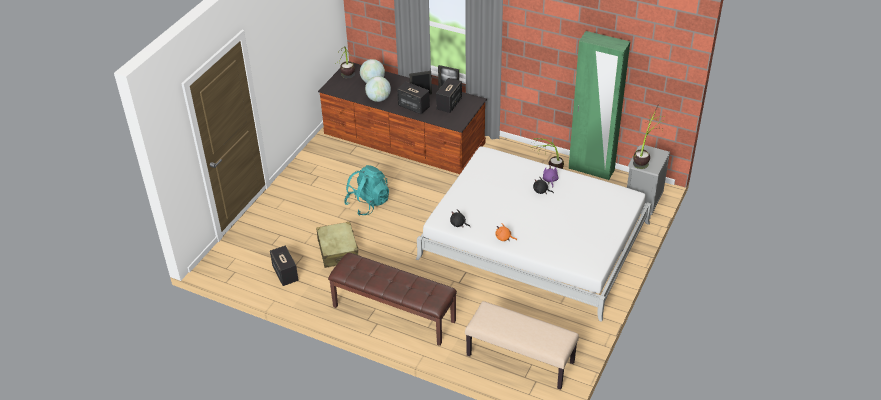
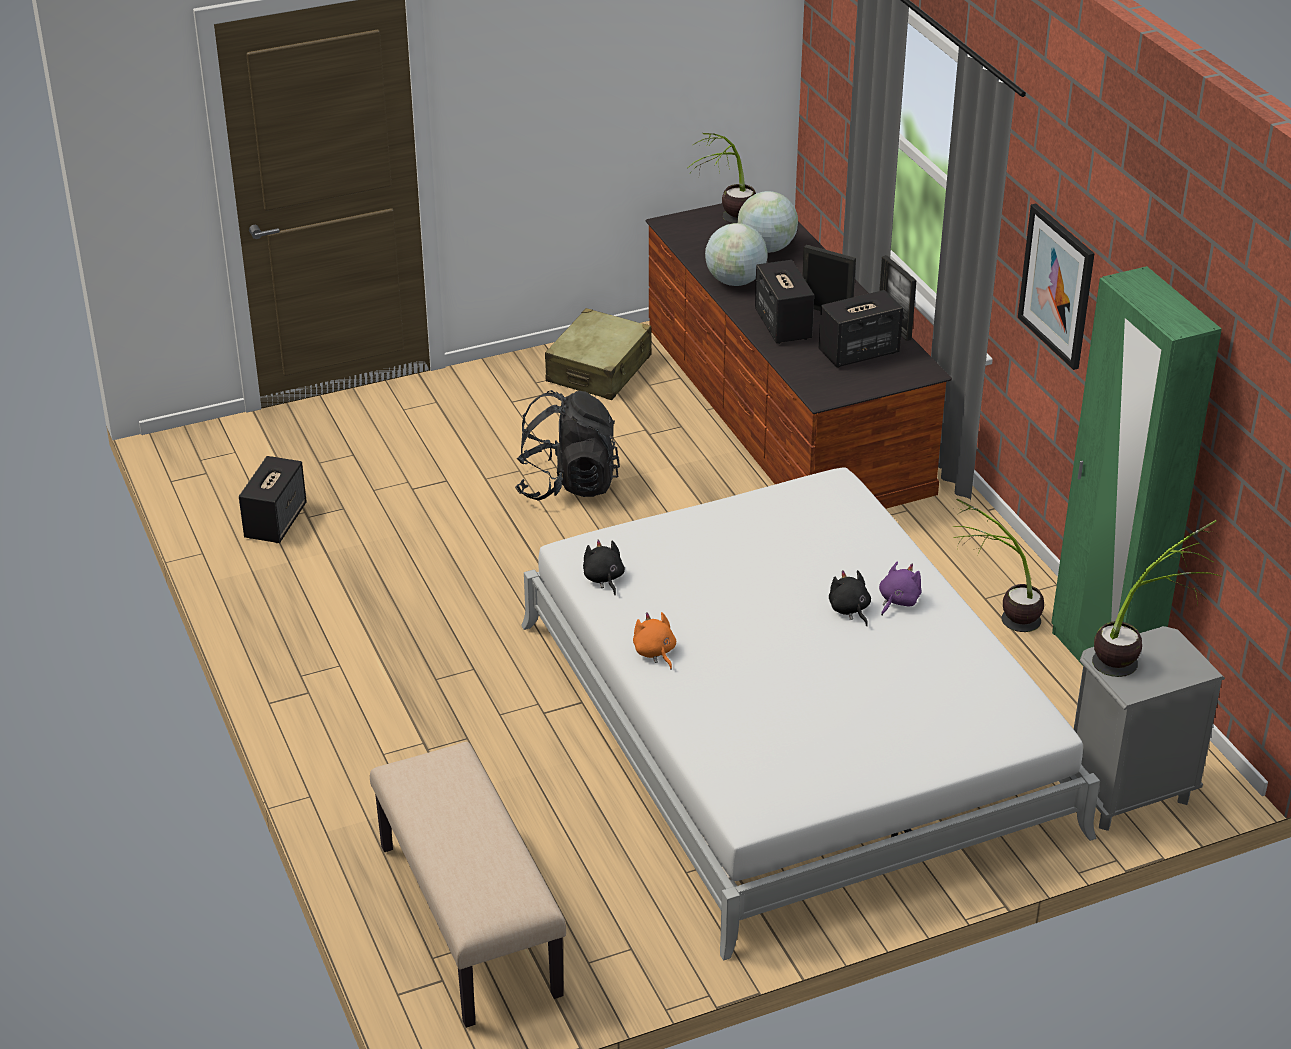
camera: 40 degrees right, 5 degrees down
(338, 250) = (410, 533): beige suitcase -> beige suitcase (599, 369)
(368, 203) = (567, 484): turquoise backpack -> black backpack
(393, 314) = (356, 694): brown bench -> none
(532, 50) = (1057, 285): none -> picture

